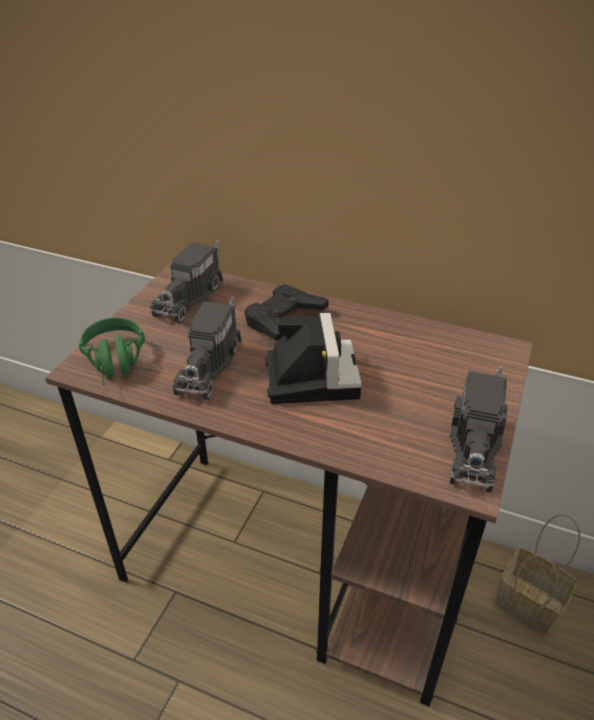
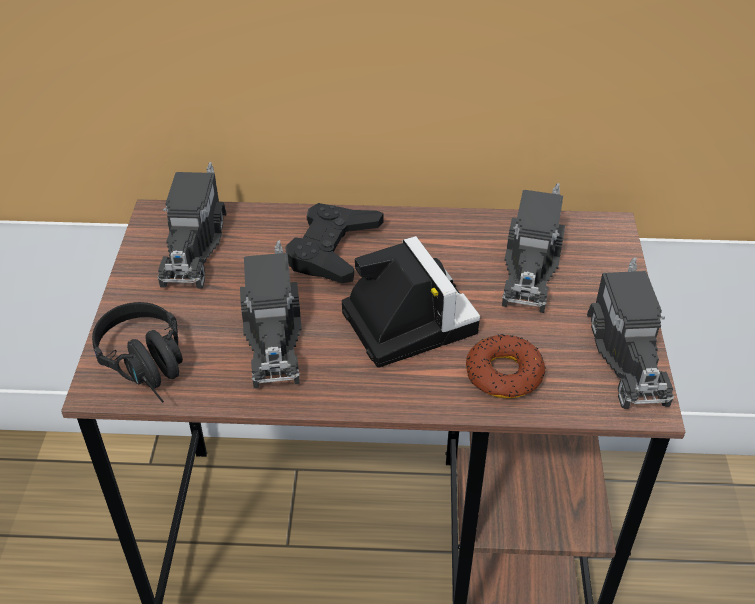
camera: 20 degrees left, 5 degrees up
(116, 364) = (151, 367): green headphones -> black headphones
(364, 432) = (503, 373): none -> donut
(426, 363) = (530, 268): none -> toy truck
(531, 603) = (659, 508): basket -> none

